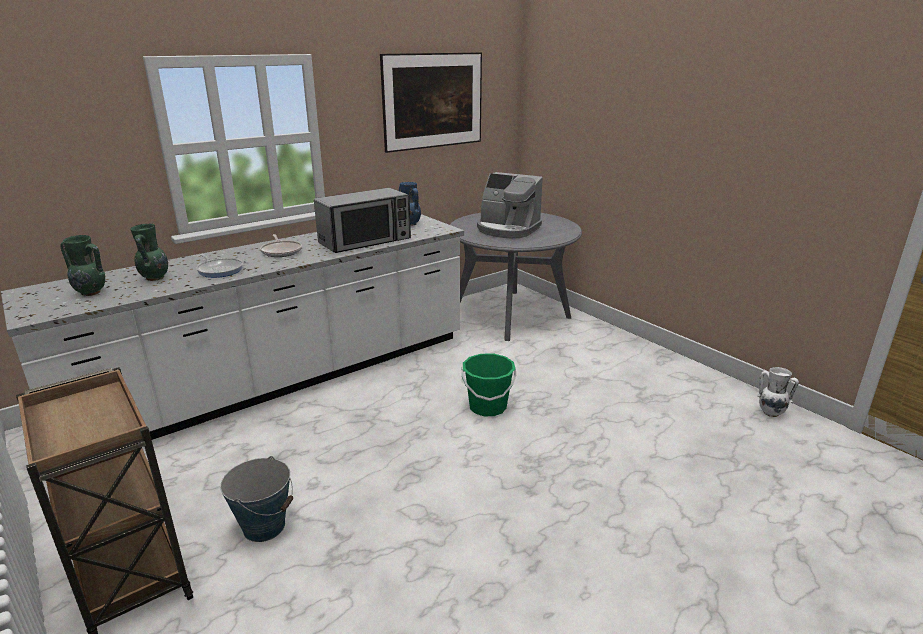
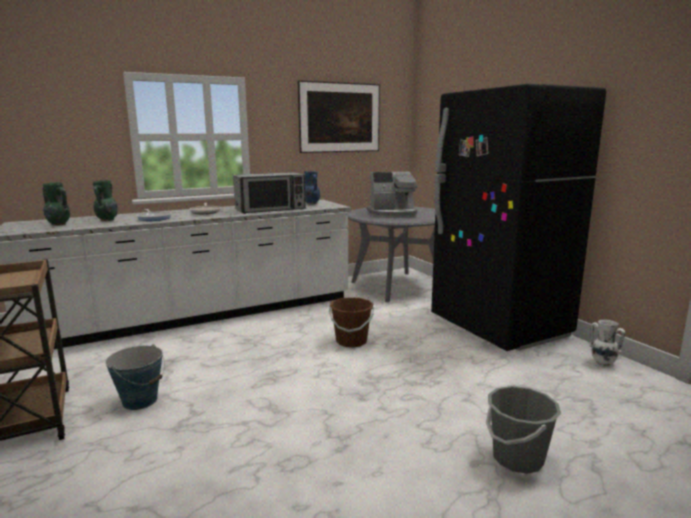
camera: 10 degrees right, 10 degrees down
(487, 407) = (351, 341): green bucket -> brown bucket
(507, 229) = (392, 214): coffee machine -> coffee machine turned 45 degrees counterclockwise
(647, 370) = (499, 327): none -> black fridge
(722, 554) = (517, 458): none -> grey bucket

